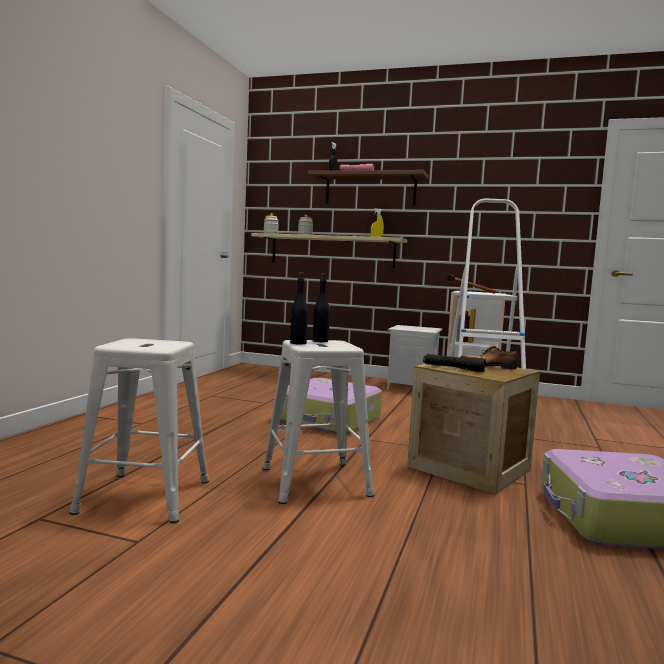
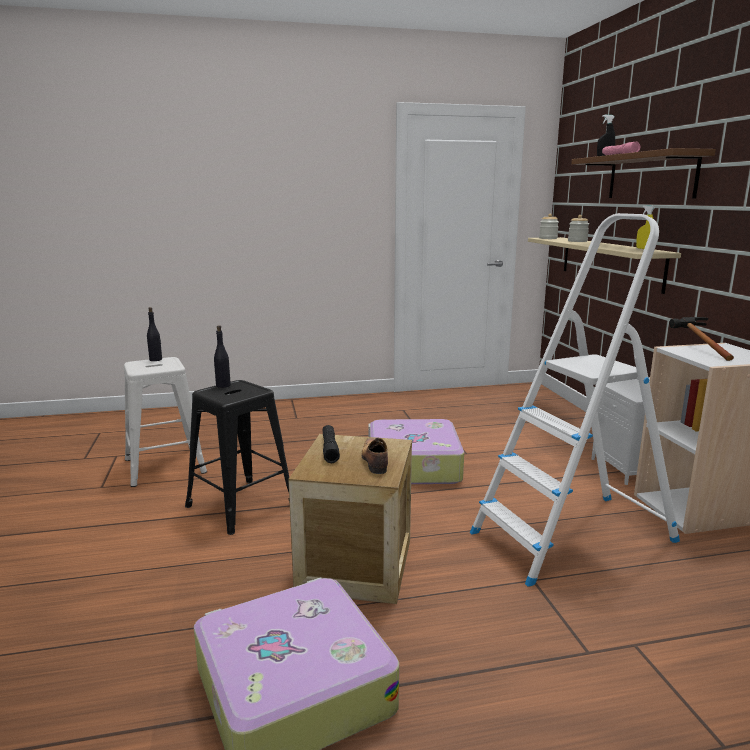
camera: 60 degrees right, 10 degrees up
(315, 482) = (241, 505): white stool -> black stool
(320, 341) = (249, 387): black bottle -> black bottle (156, 359)

